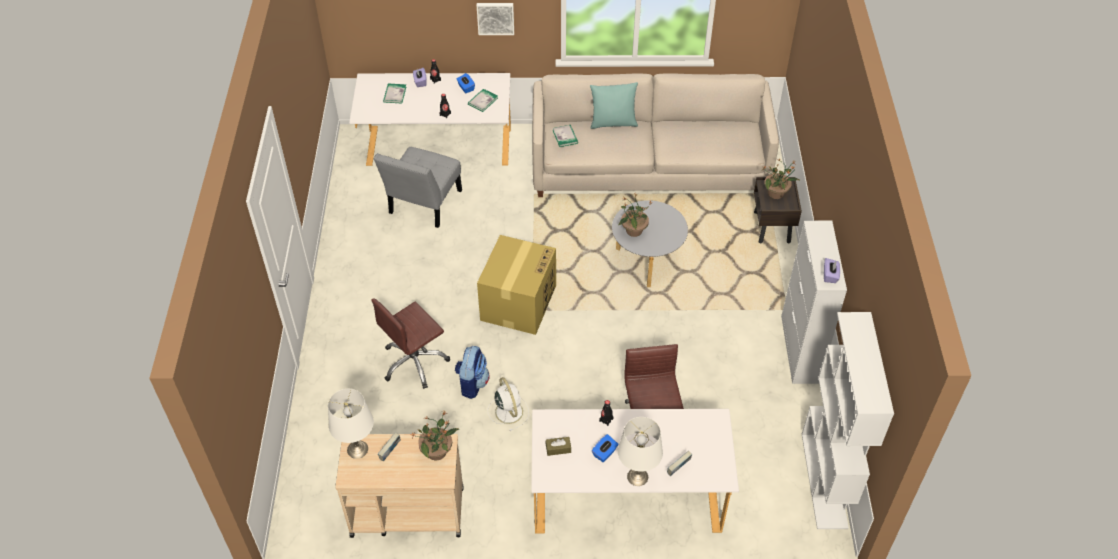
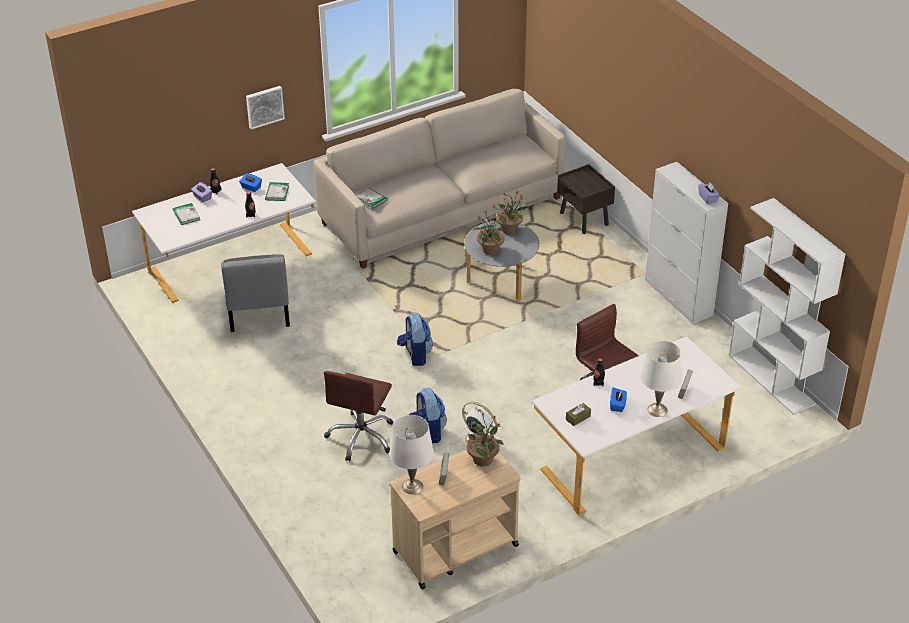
camera: 30 degrees left, 10 degrees down
(518, 302) = (415, 355): cardboard box -> backpack
(613, 123) = (404, 174): turquoise pillow -> none
(776, 193) = (583, 181): potted plant -> potted plant (509, 229)

